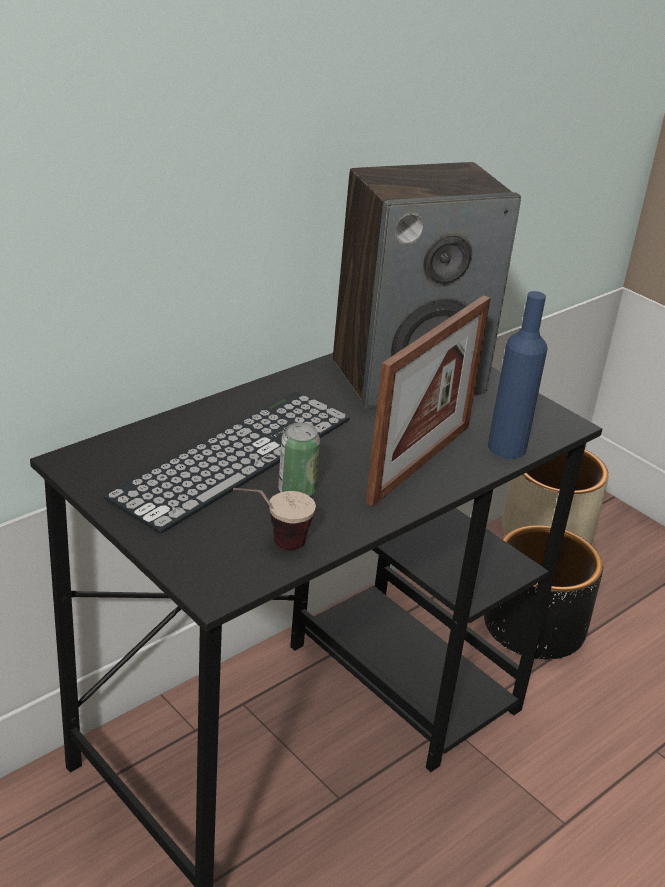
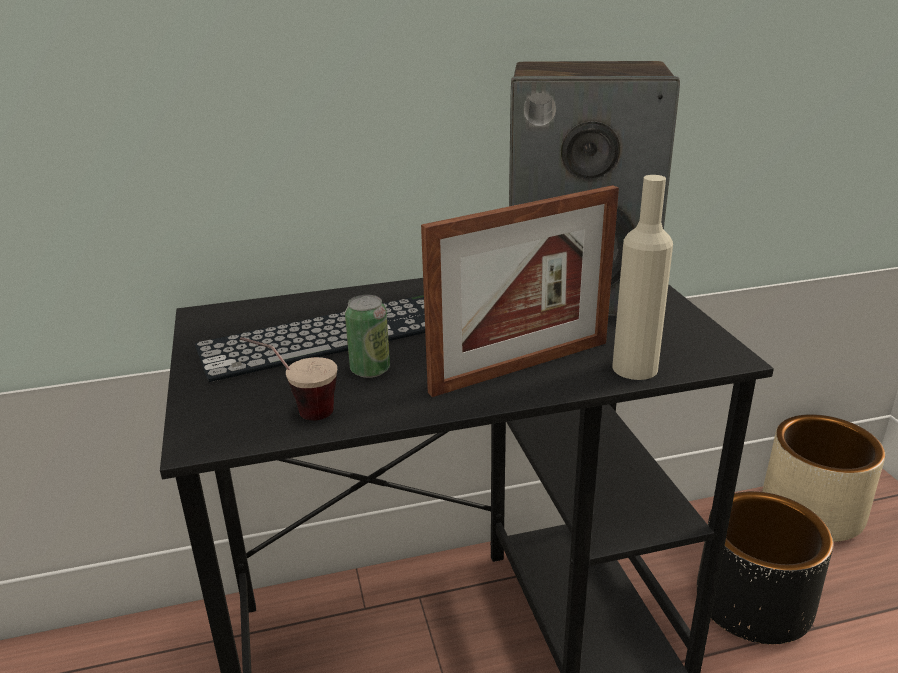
camera: 30 degrees right, 5 degrees down
(507, 447) = (634, 368): blue bottle -> beige bottle

